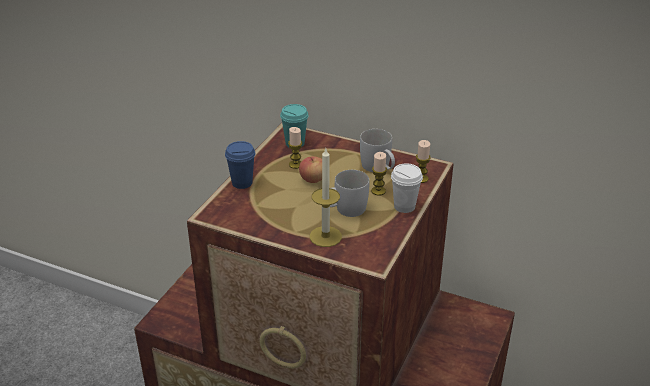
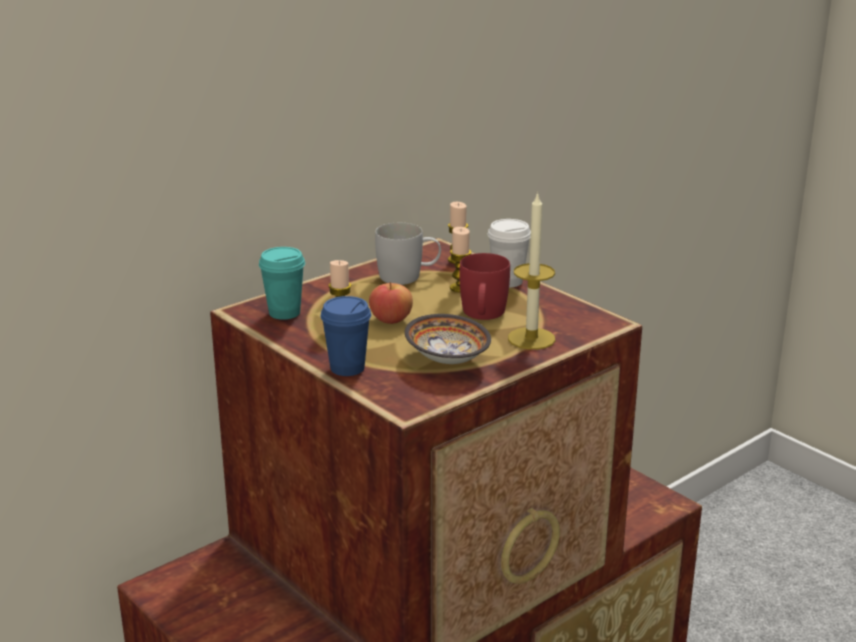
camera: 65 degrees left, 10 degrees down
(277, 212) = (448, 358): none -> bowl
(345, 210) = (483, 315): white mug -> red mug

